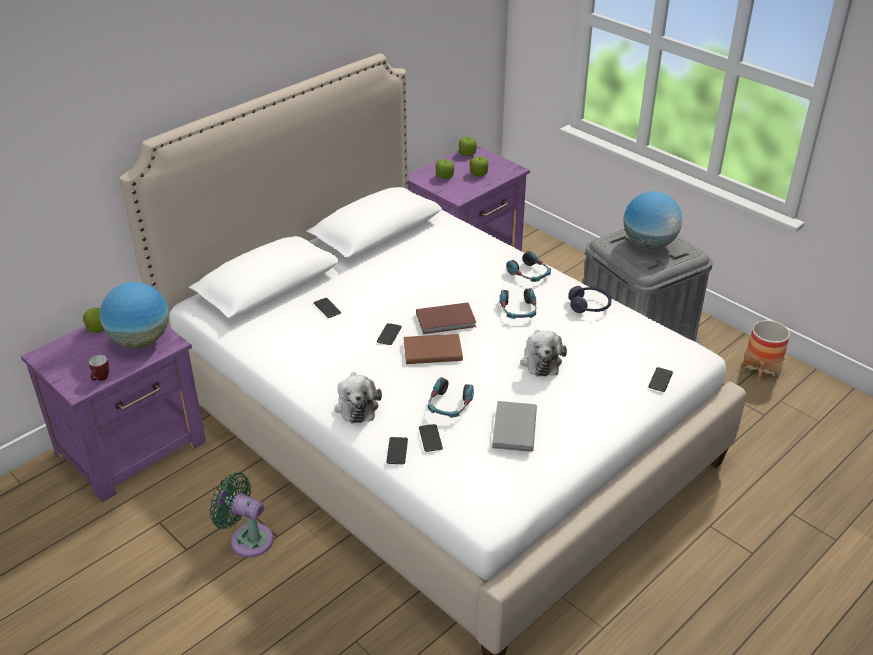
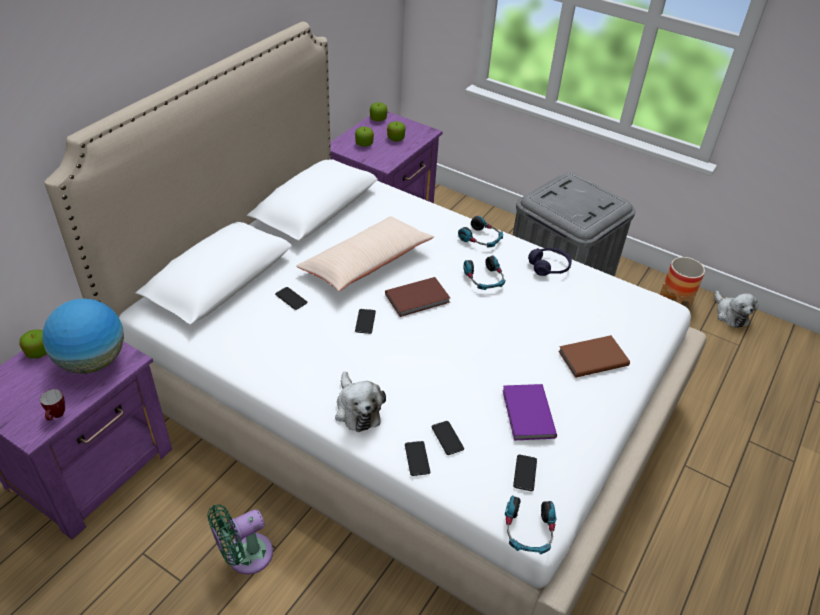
camera: 15 degrees left, 5 degrees up
(248, 538) = (245, 556): green fan -> green fan turned 45 degrees counterclockwise
(408, 285) = (366, 263): none -> beige pillow
(431, 350) = (414, 334): brown book -> brown book (591, 357)
(449, 405) = (454, 396): headphones -> headphones (528, 530)
(512, 428) = (526, 414): grey book -> purple book
(540, 360) = (525, 332): plush toy -> plush toy (730, 314)
(649, 244) = (576, 197): globe -> none
(660, 380) = (644, 339): phone -> phone (525, 473)

